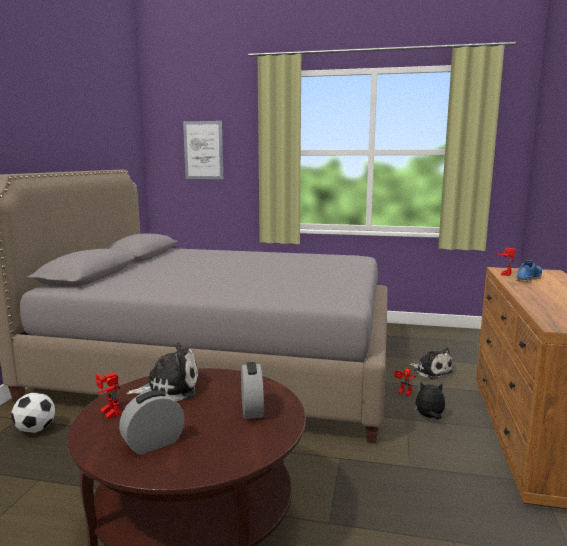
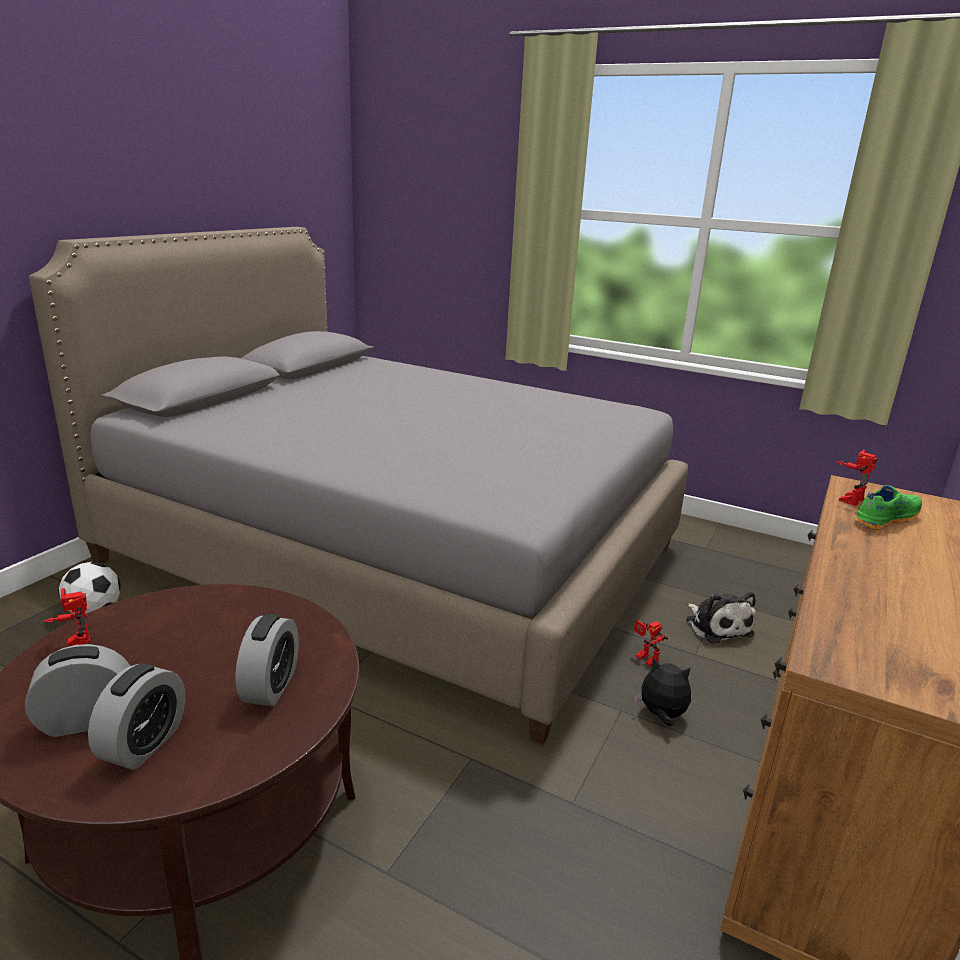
camera: 15 degrees right, 10 degrees up
(169, 388) = (189, 618): plush toy -> none
(201, 447) = (144, 744): none -> alarm clock
(203, 150) = (435, 199): picture -> none
(527, 279) = (884, 519): blue shoe -> green shoe

